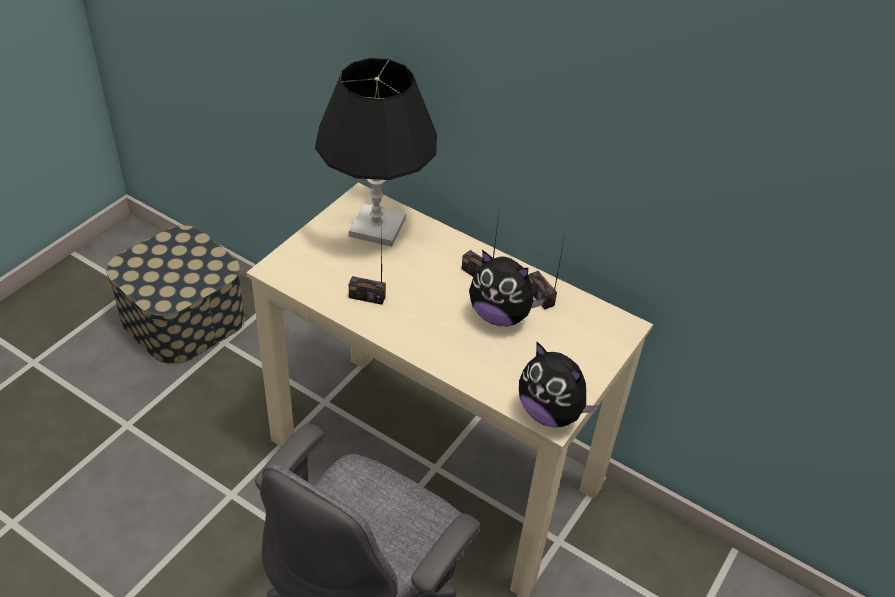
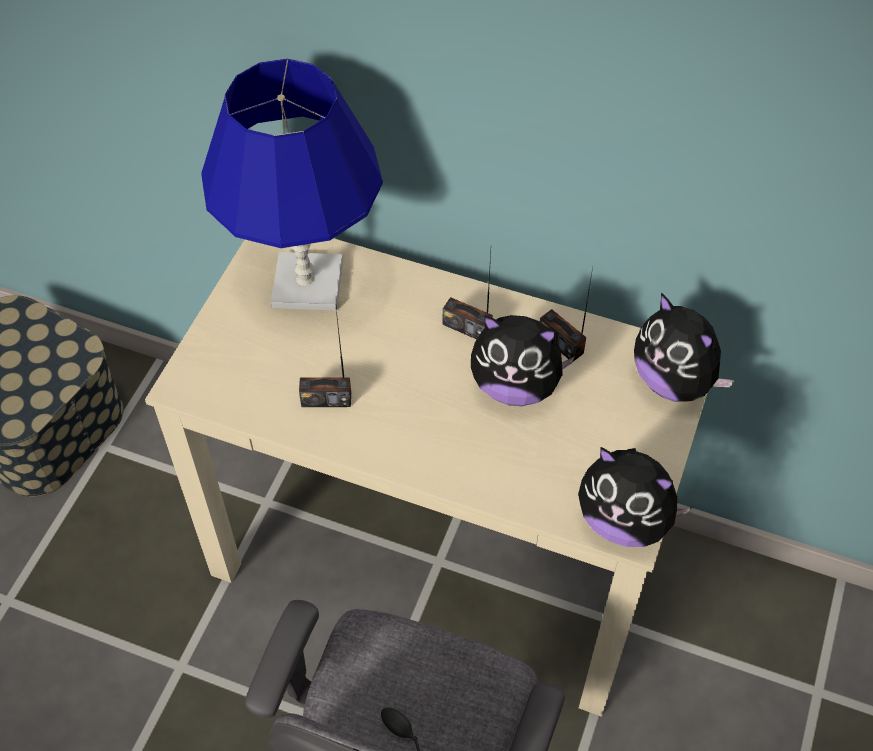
camera: 10 degrees left, 10 degrees up
(376, 227) = (306, 284): black table lamp -> blue table lamp
(614, 335) = (674, 381): none -> plush toy

